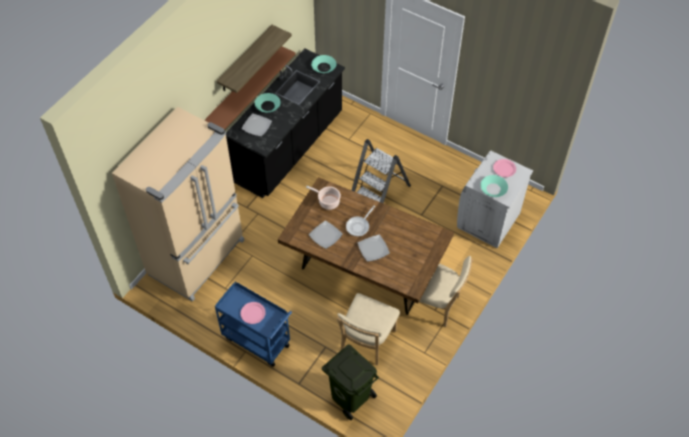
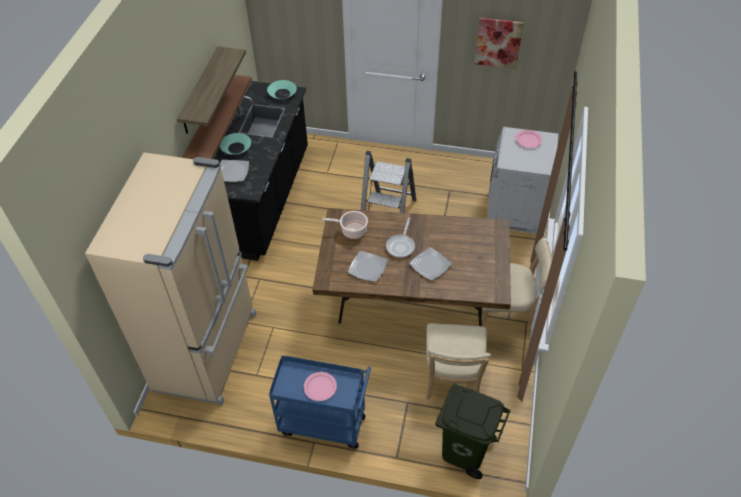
camera: 20 degrees left, 5 degrees down
(493, 189) = (528, 163): turquoise bowl -> none
(503, 80) = (498, 42): none -> picture

